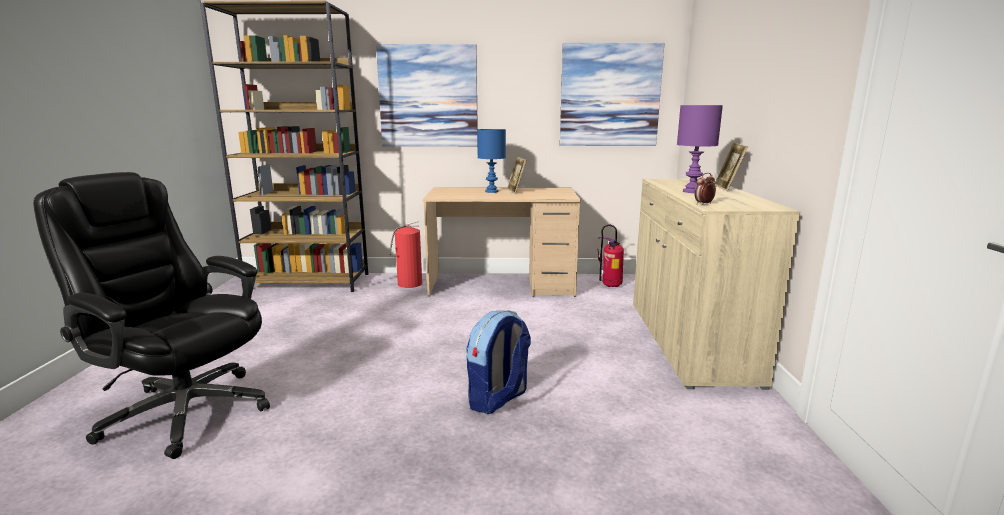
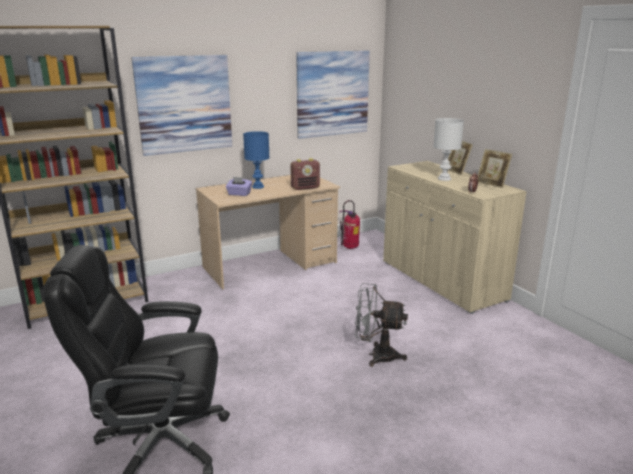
camera: 30 degrees left, 5 degrees up
(408, 284) = (189, 282): fire extinguisher -> none
(461, 194) = (239, 194): none -> purple tissue box
(498, 399) = (376, 355): backpack -> grey fan
(516, 191) = (276, 183): picture frame -> picture frame (491, 184)
(538, 196) = (305, 188): none -> radio
(691, 191) = (443, 179): purple table lamp -> white table lamp

